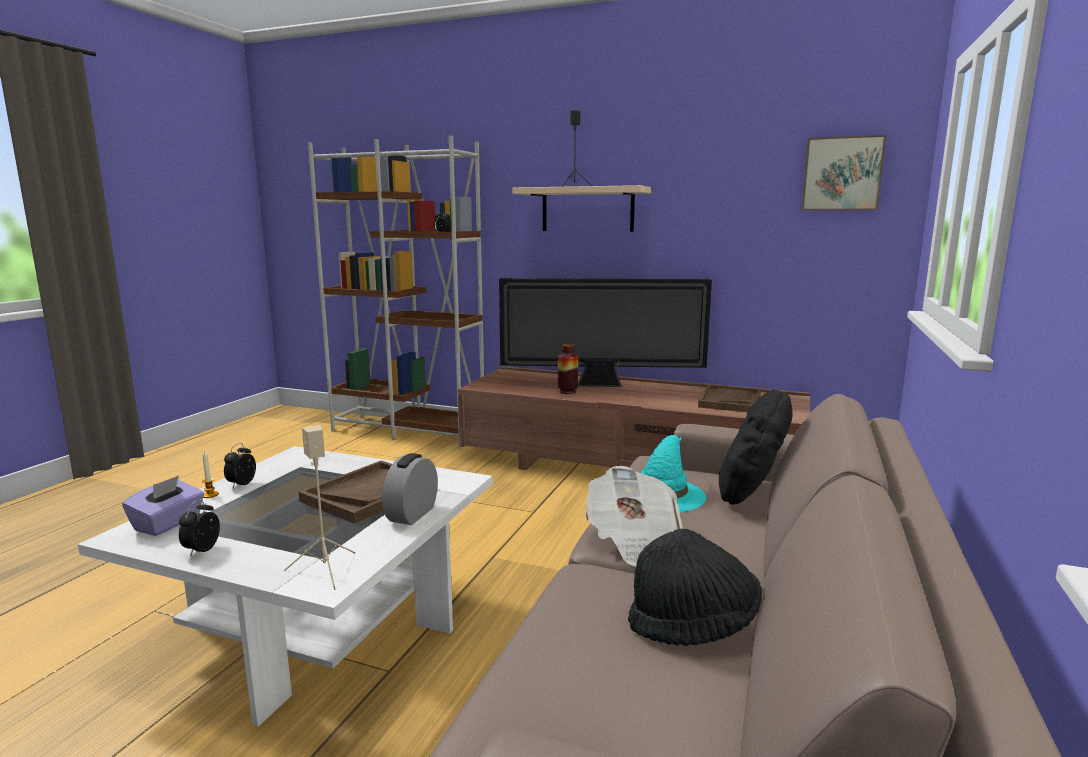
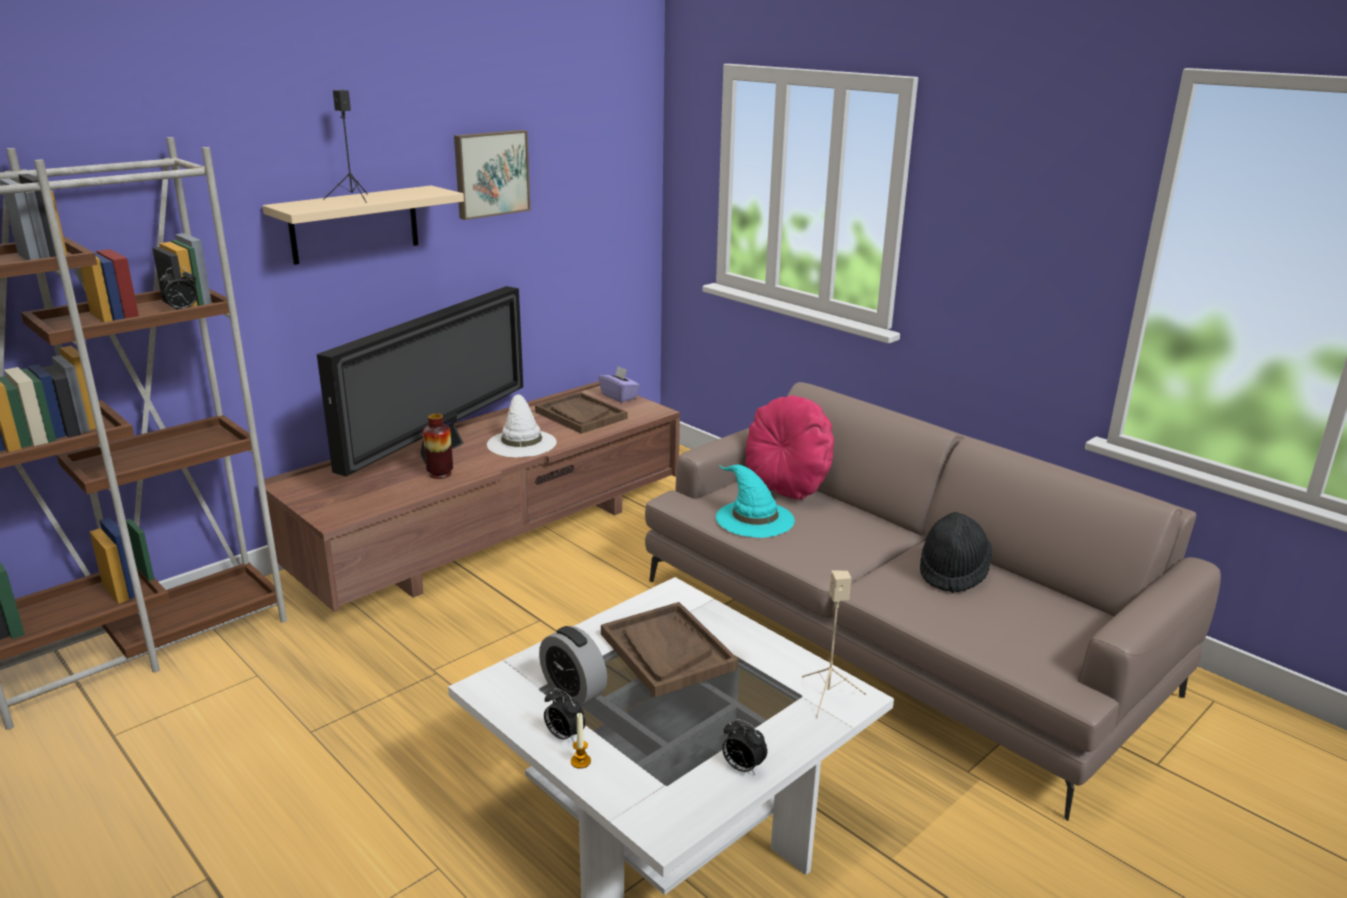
camera: 65 degrees left, 10 degrees up
(168, 524) = (653, 793): purple tissue box -> purple tissue box (619, 396)
(412, 514) = (739, 635): alarm clock -> alarm clock (573, 690)
(633, 540) = (827, 555): newspaper -> none
(649, 397) = (521, 442): none -> white hat
(750, 496) = (786, 488): black pillow -> pink pillow
(842, 174) = (605, 154): picture -> picture (490, 173)

